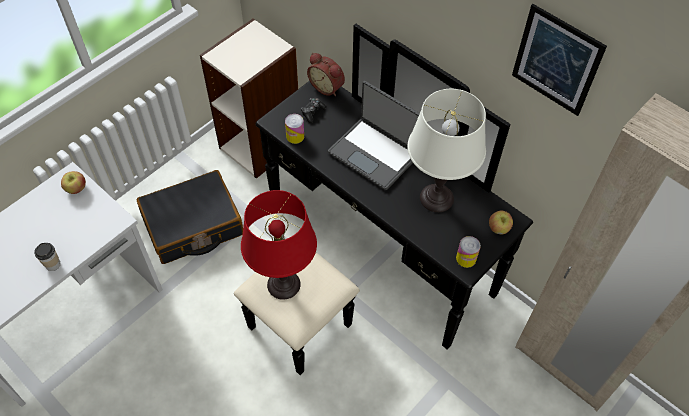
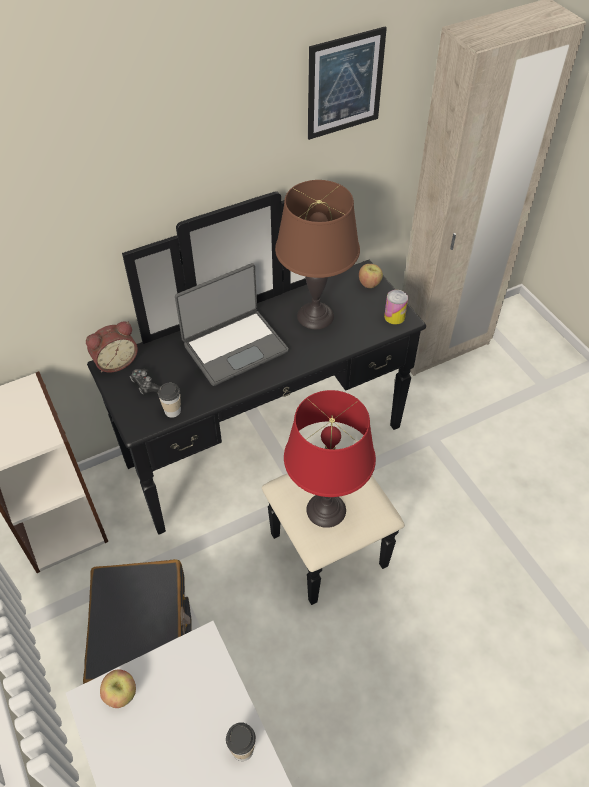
camera: 70 degrees left, 5 degrees down
(295, 136) = (172, 411): can -> cup
(436, 198) = (315, 316): white table lamp -> brown table lamp

